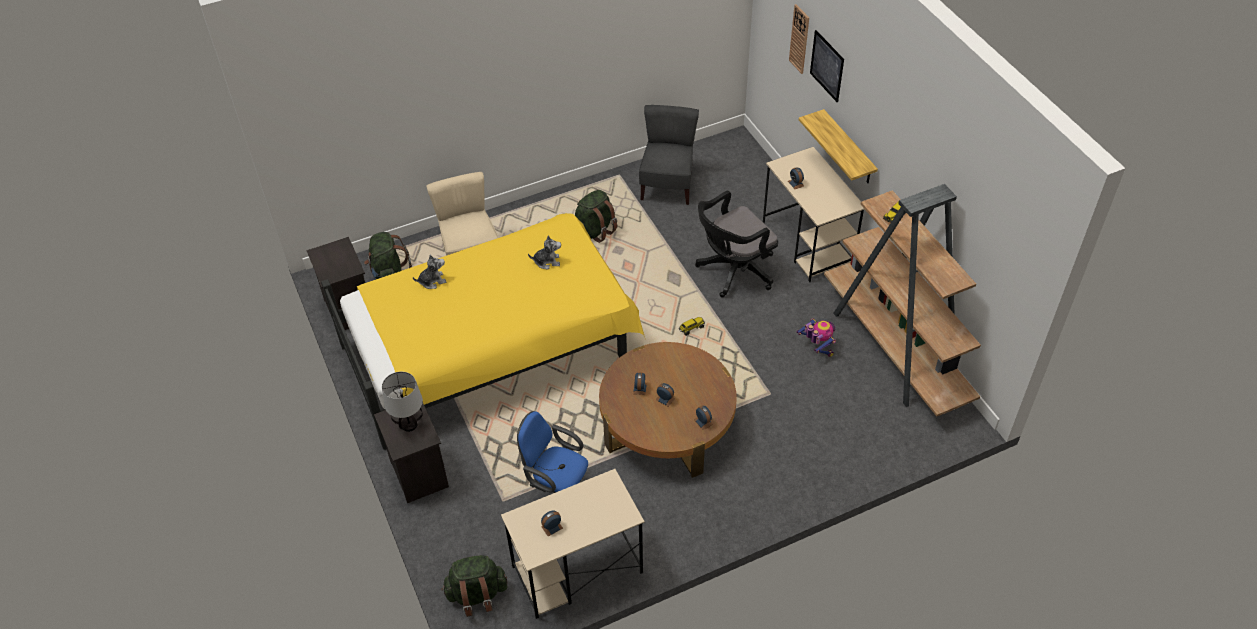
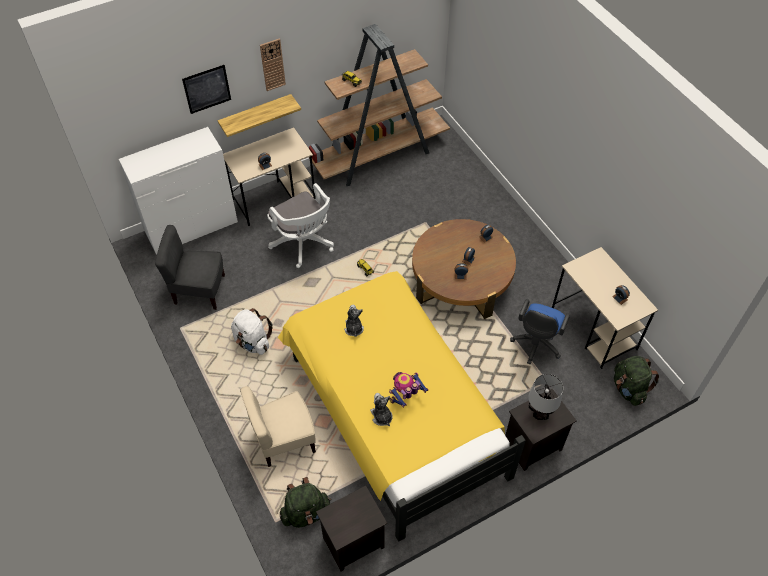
camera: 95 degrees left, 5 degrees up
(594, 230) = (253, 342): green backpack -> white backpack
(733, 271) = (304, 244): black office chair -> white office chair
(760, 174) = (191, 227): none -> white dresser
(799, 39) = (165, 105): wall clock -> wall clock (272, 64)
(816, 348) = (380, 196): toy robot -> toy robot (406, 397)

